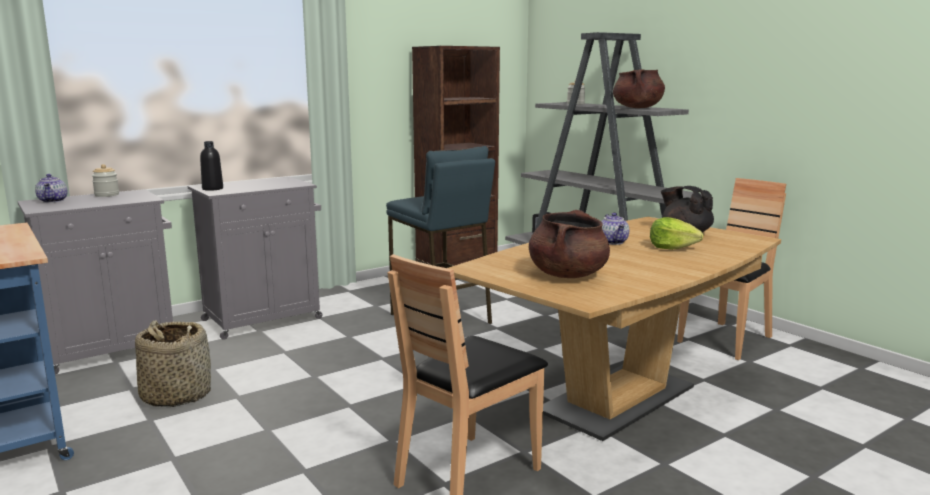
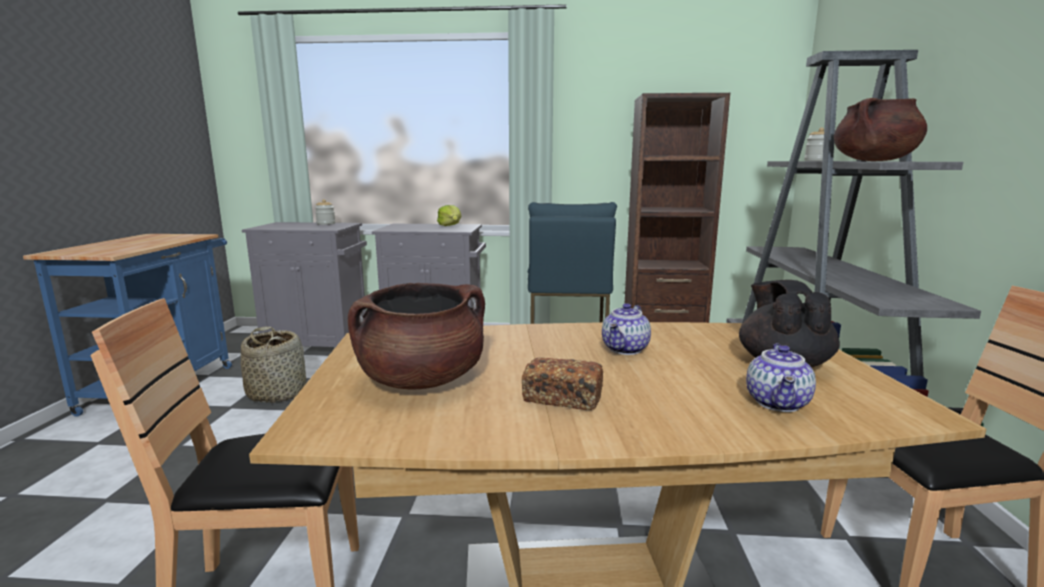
camera: 40 degrees right, 0 degrees up
(53, 201) = (287, 224): teapot -> teapot (779, 403)
(212, 189) = (394, 227): black bottle -> none
(644, 265) = (562, 399): none -> bread
(672, 248) = (691, 382): lettuce -> lettuce (450, 226)

